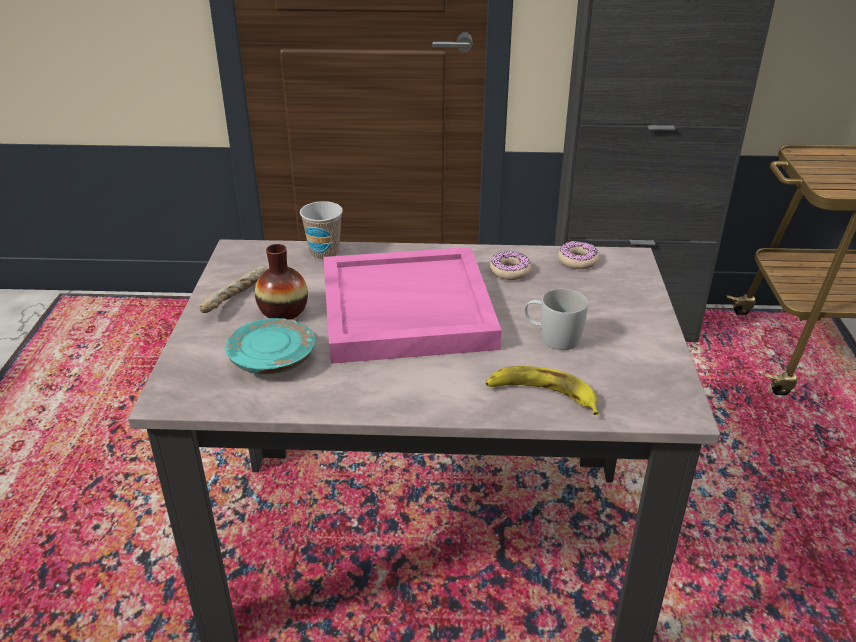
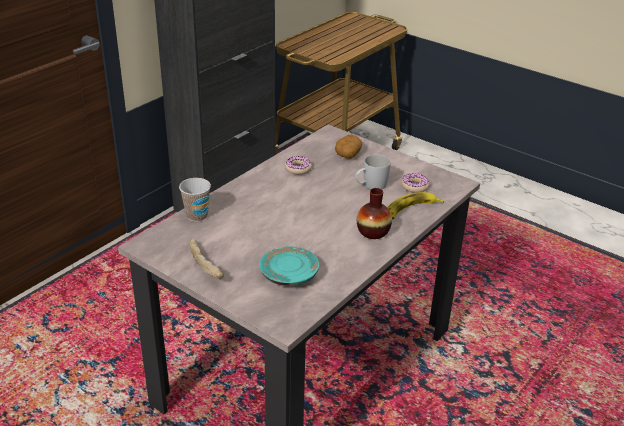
camera: 55 degrees left, 0 degrees up
(283, 311) = (243, 253): vase -> vase (373, 232)
(405, 311) = (295, 215): pink tray -> none
(577, 261) = (314, 147): donut -> donut (414, 186)
(602, 289) = (348, 154): none -> potato

